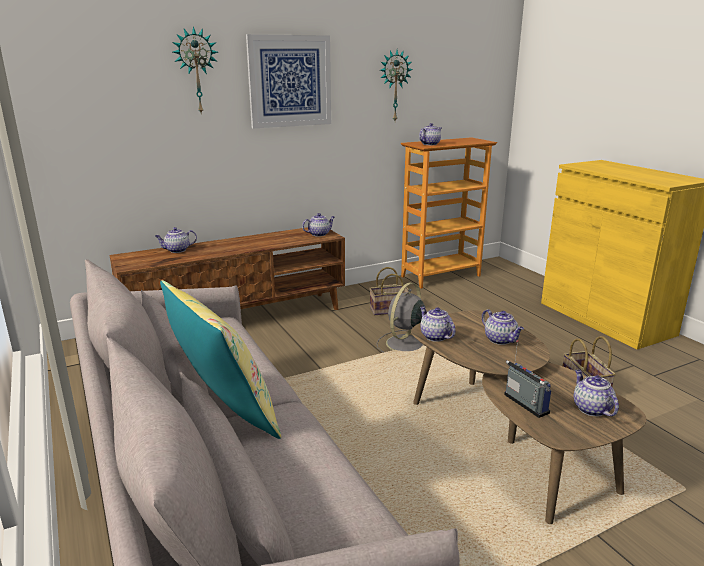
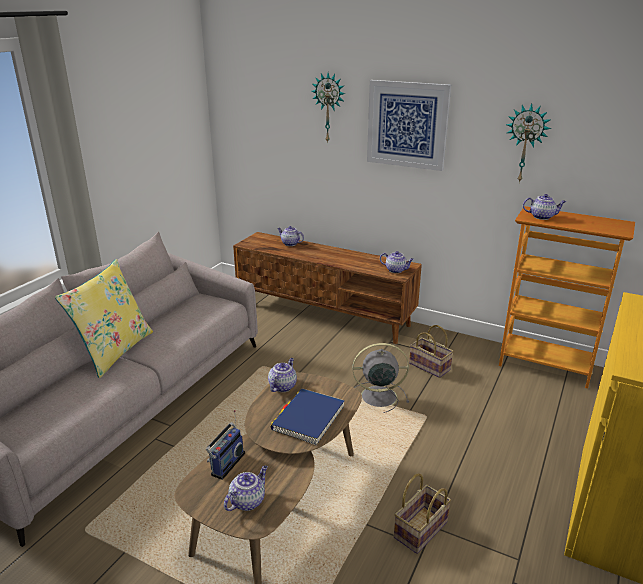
camera: 55 degrees right, 5 degrees up
(501, 340) = (308, 418): teapot -> blue book

